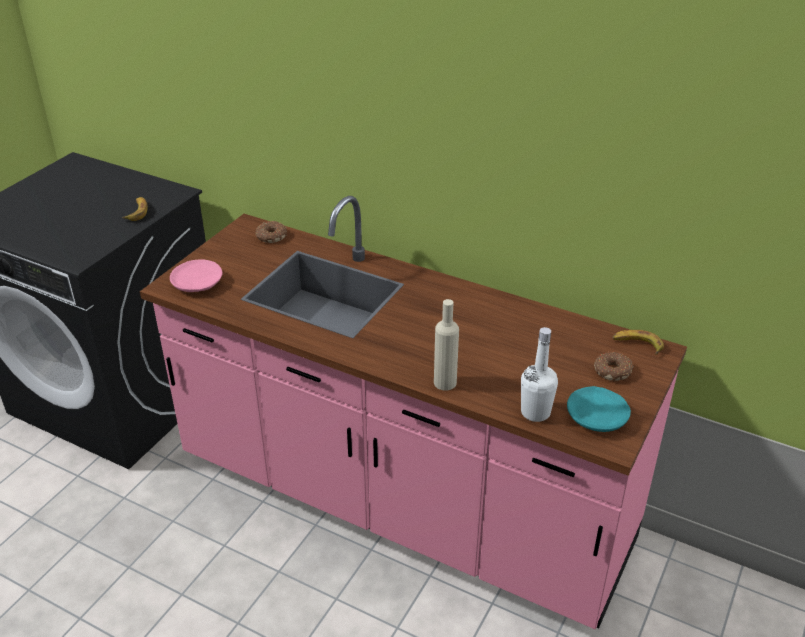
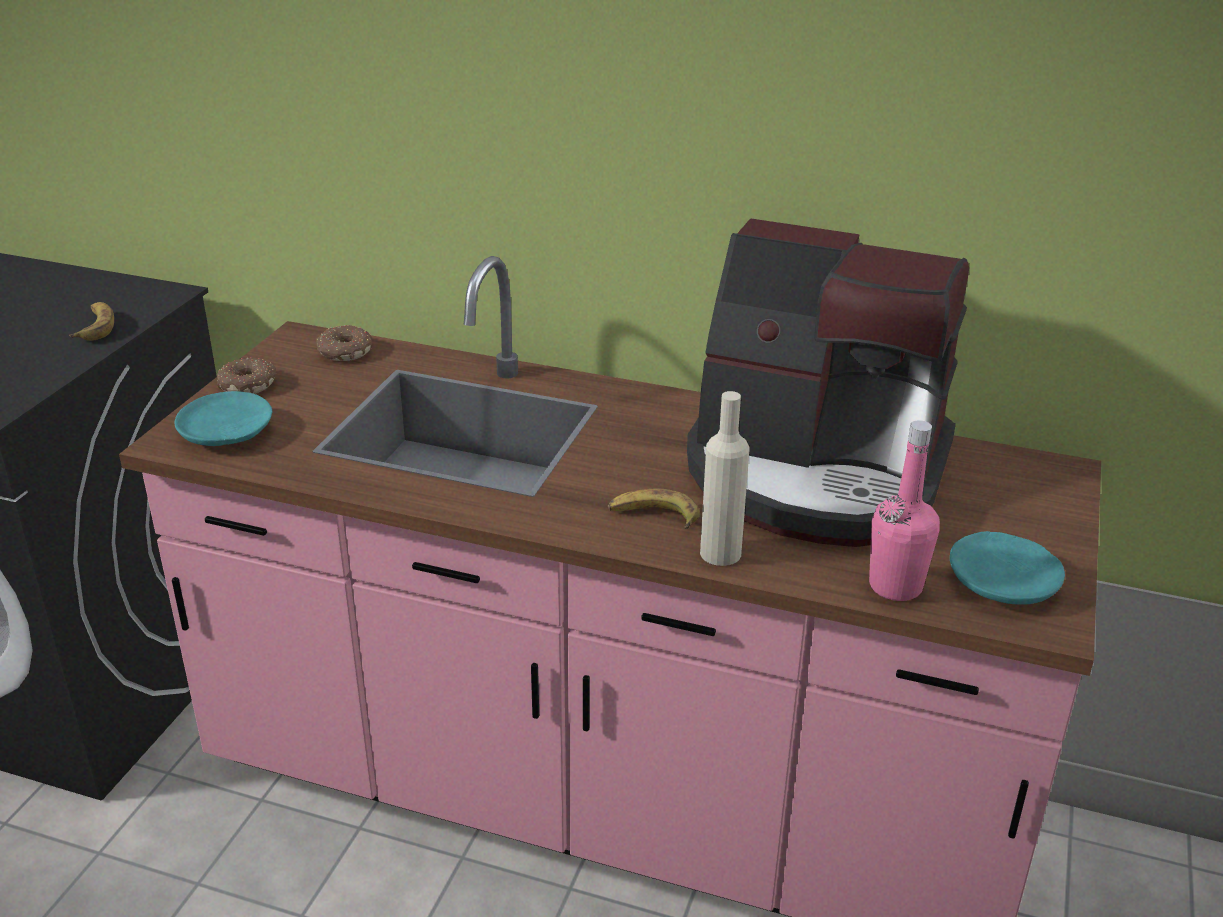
camera: 10 degrees left, 5 degrees down
(197, 283) = (226, 433): pink plate -> turquoise plate
(515, 339) = (816, 473): none -> coffee machine
(535, 412) = (895, 586): white bottle -> pink bottle
(612, 370) = (998, 507): donut -> donut (248, 384)
(637, 345) = (1021, 465): banana -> banana (653, 516)

